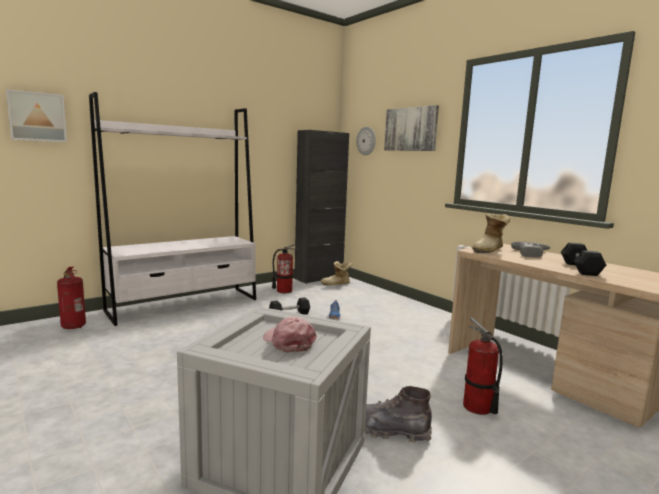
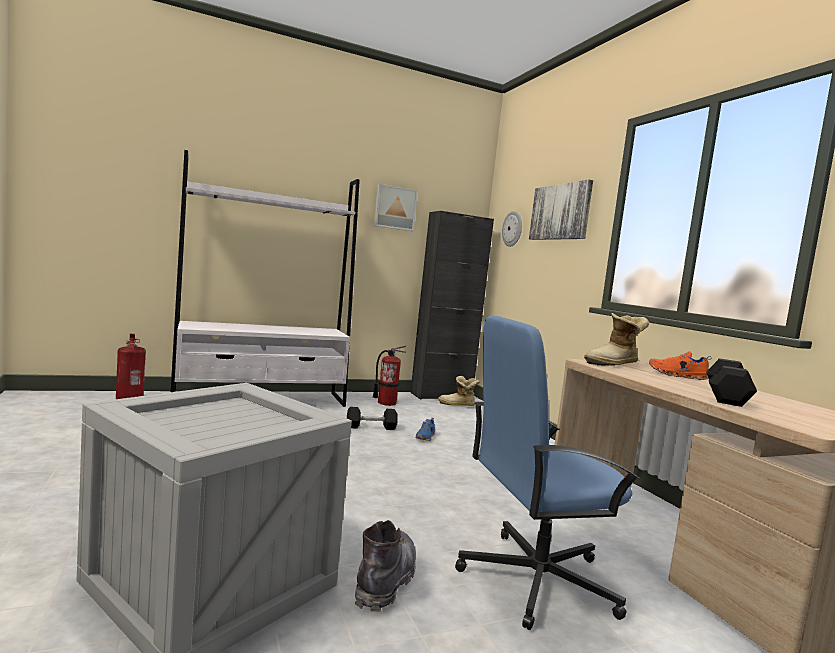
camera: 15 degrees right, 5 degrees down
(37, 117) = (130, 175): picture -> picture (395, 208)
(288, 342) = (232, 420): pink cap -> none
(391, 431) = (385, 580): grey boot -> grey boot turned 75 degrees clockwise
(477, 407) = (534, 579): fire extinguisher -> blue office chair
(534, 254) = (677, 375): power drill -> orange shoe

